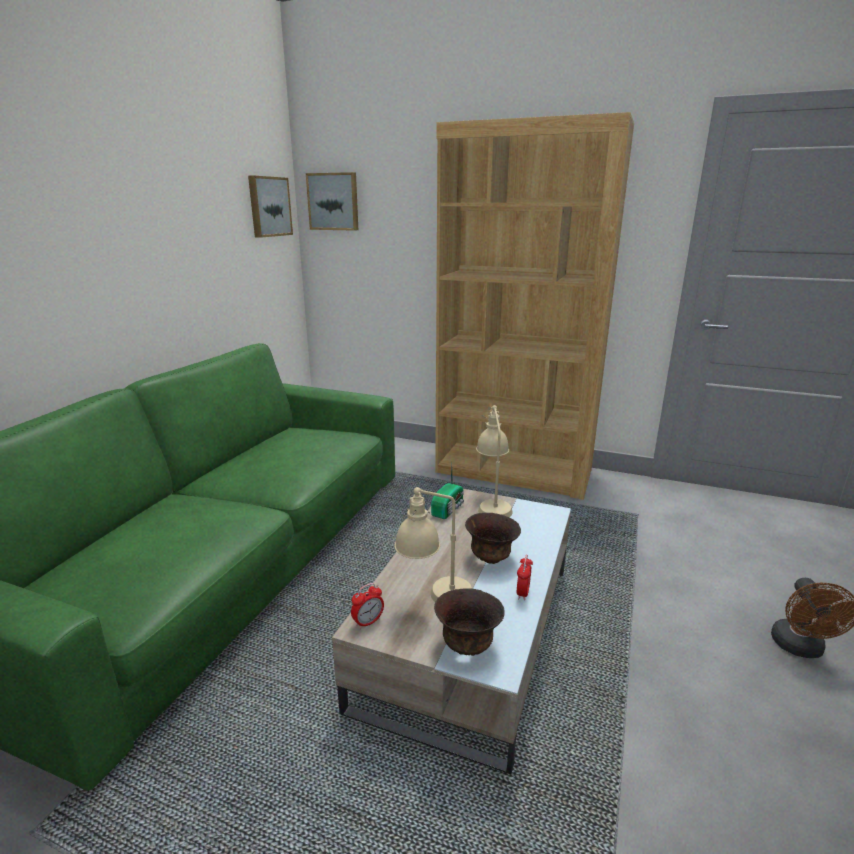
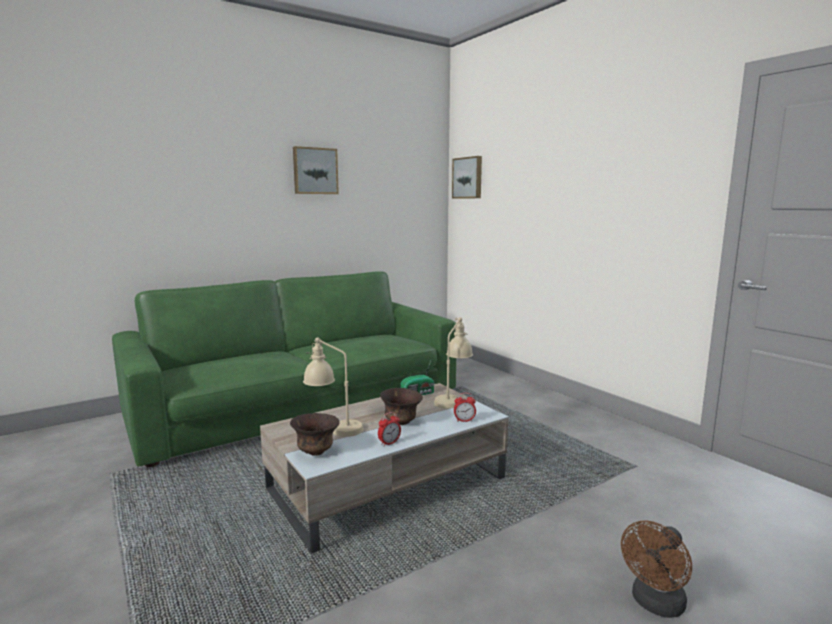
camera: 35 degrees right, 10 degrees down
(269, 206) = (419, 181): picture -> picture (315, 171)
(368, 622) = (285, 425): alarm clock -> alarm clock (464, 420)
(514, 472) = (560, 409): brown bookcase -> none

